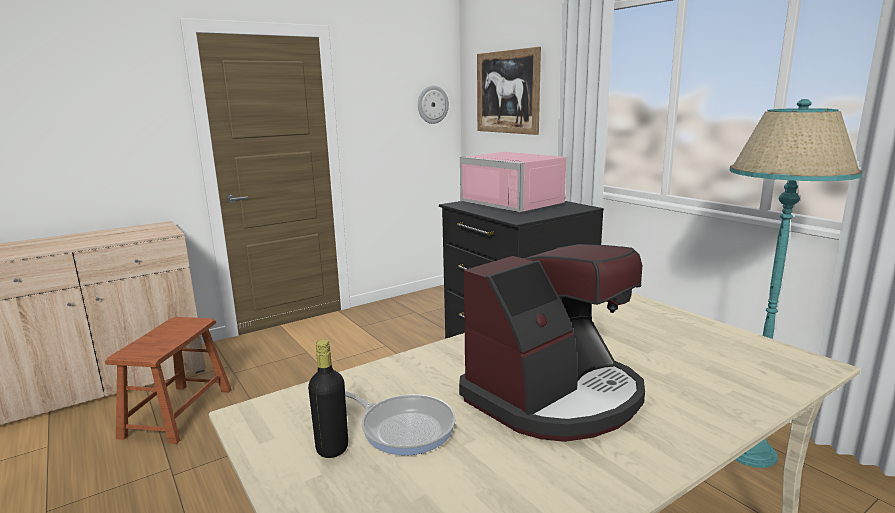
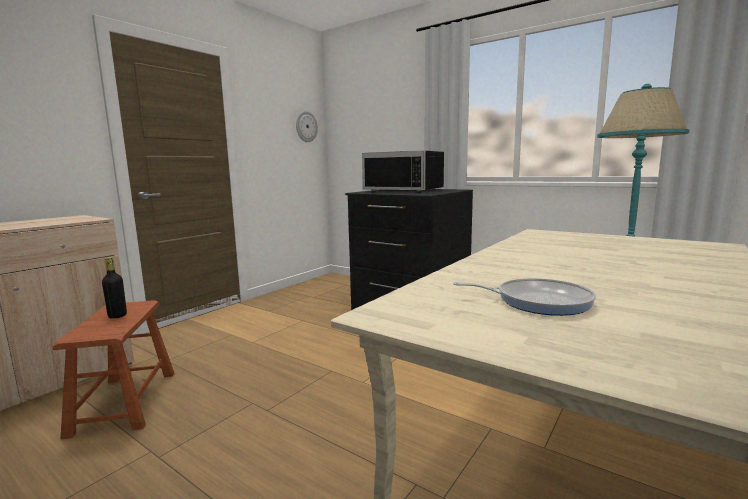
camera: 20 degrees left, 5 degrees down
(332, 448) = (504, 321): black bottle -> black bottle (117, 316)
(507, 92) = (371, 115): picture -> none
(517, 204) = (406, 190): pink microwave -> black microwave
(555, 396) = (609, 273): coffee machine -> none

